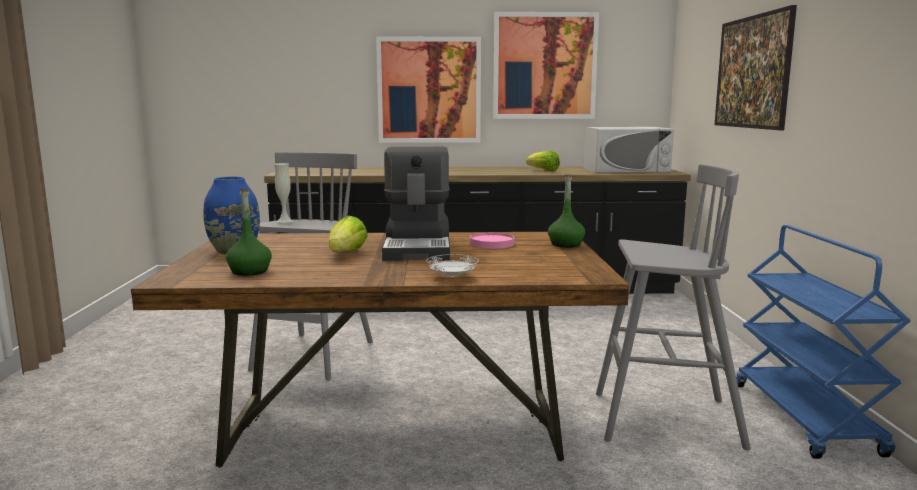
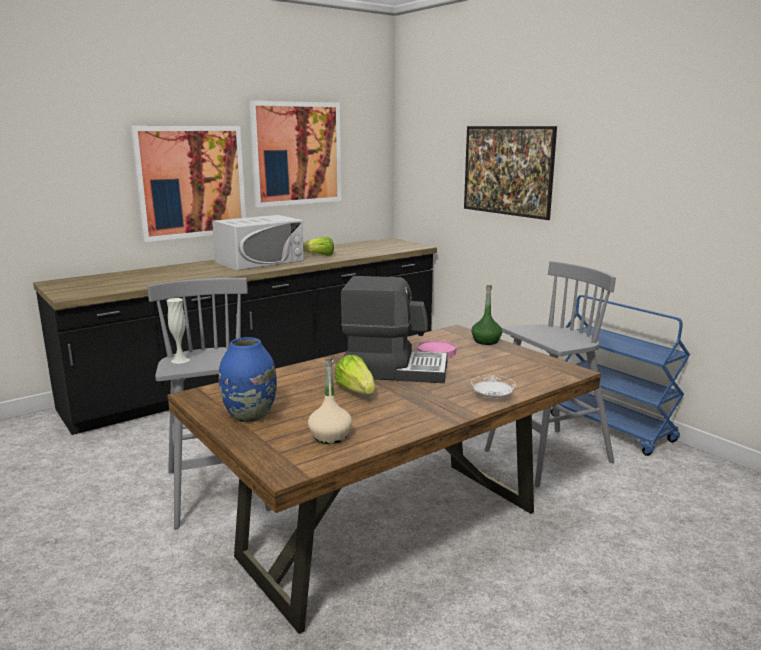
camera: 35 degrees left, 5 degrees up
(250, 271) = (330, 436): green bottle -> beige bottle
(419, 247) = (395, 369): coffee machine -> coffee machine turned 45 degrees counterclockwise
(626, 170) = (380, 246): white microwave -> white microwave (260, 261)

